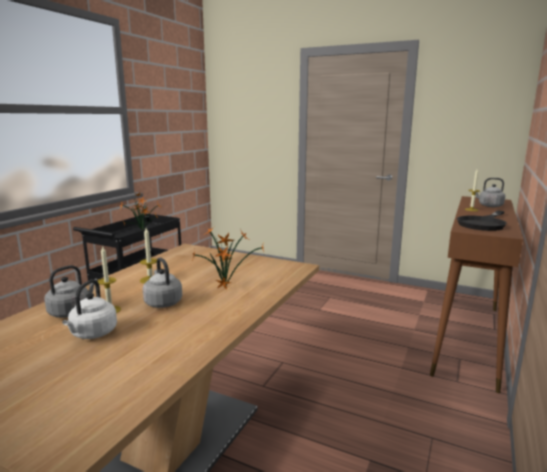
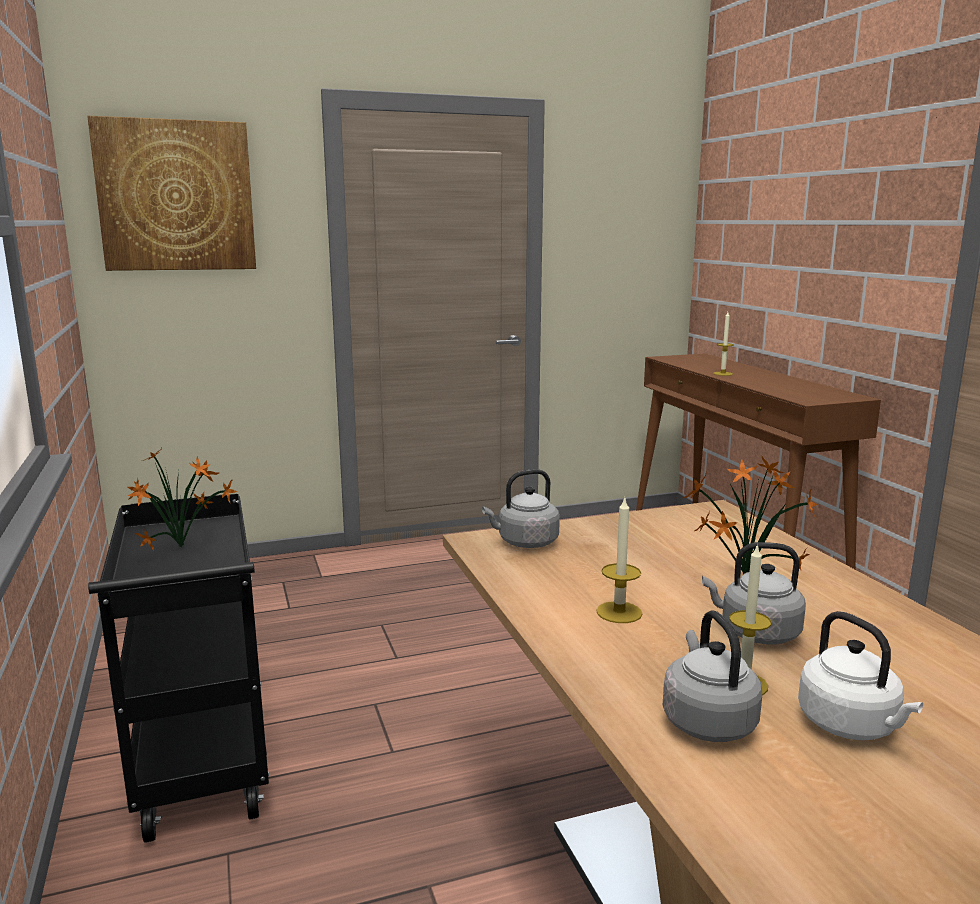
camera: 45 degrees left, 0 degrees up
(241, 100) = (176, 196): none -> picture
(483, 223) = (795, 389): black frying pan -> none
(489, 206) = (717, 365): grey kettle -> grey kettle (525, 542)

